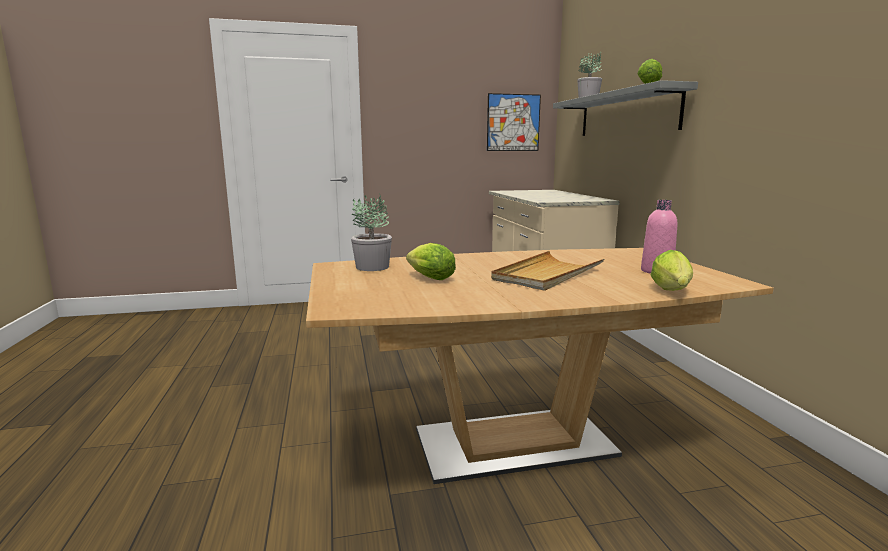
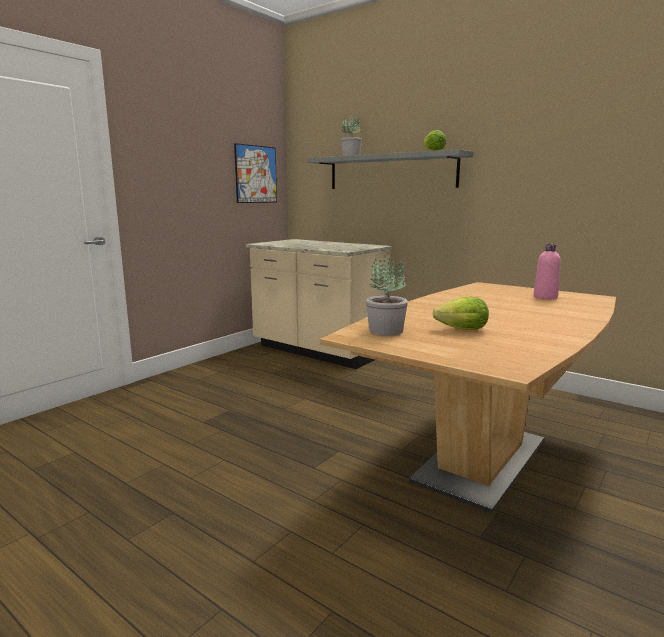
camera: 40 degrees left, 0 degrees up
(547, 274) = (508, 311): beige tray -> none
(672, 292) = (597, 308): lettuce -> none

